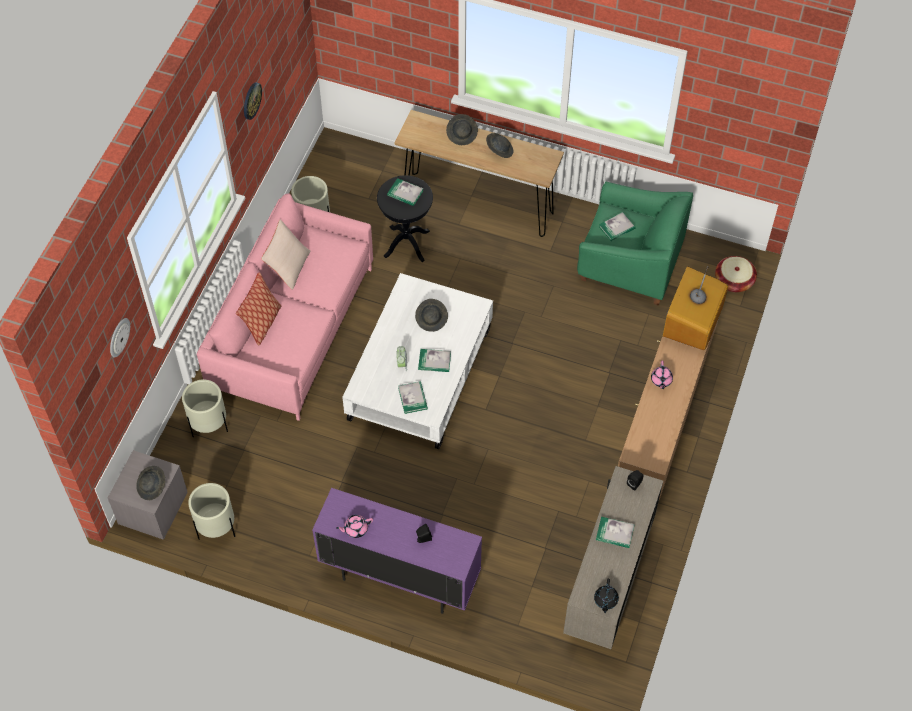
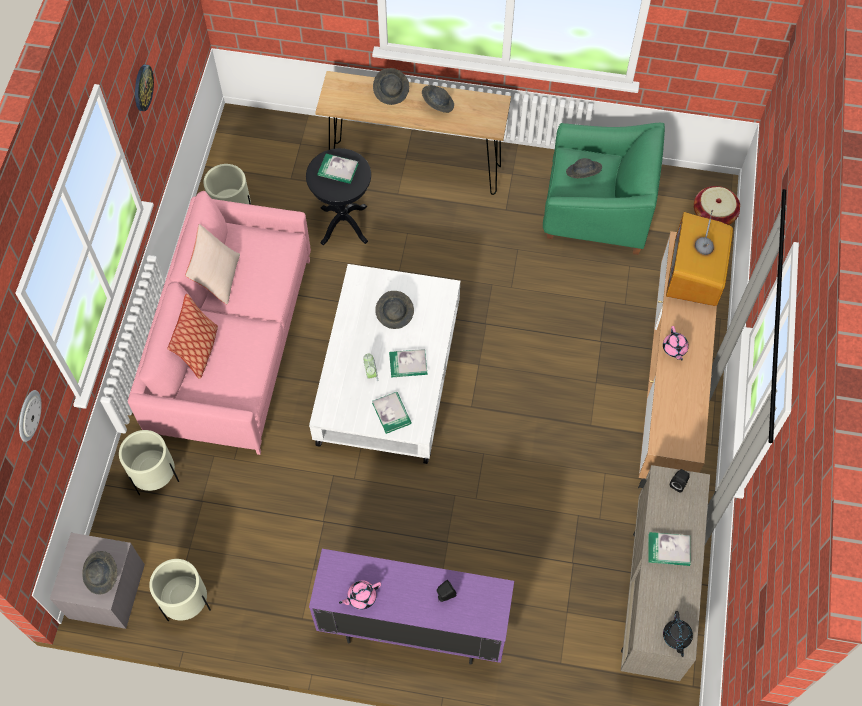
camera: 10 degrees left, 5 degrees up
(616, 227) = (582, 174): book -> grey hat

